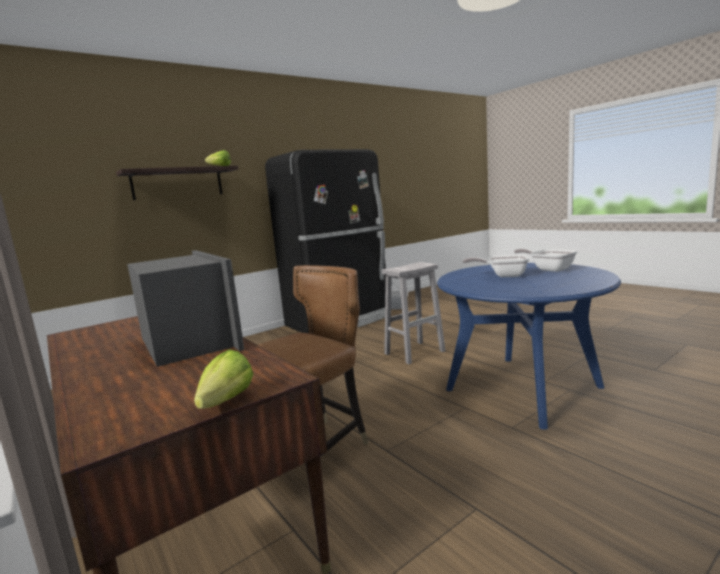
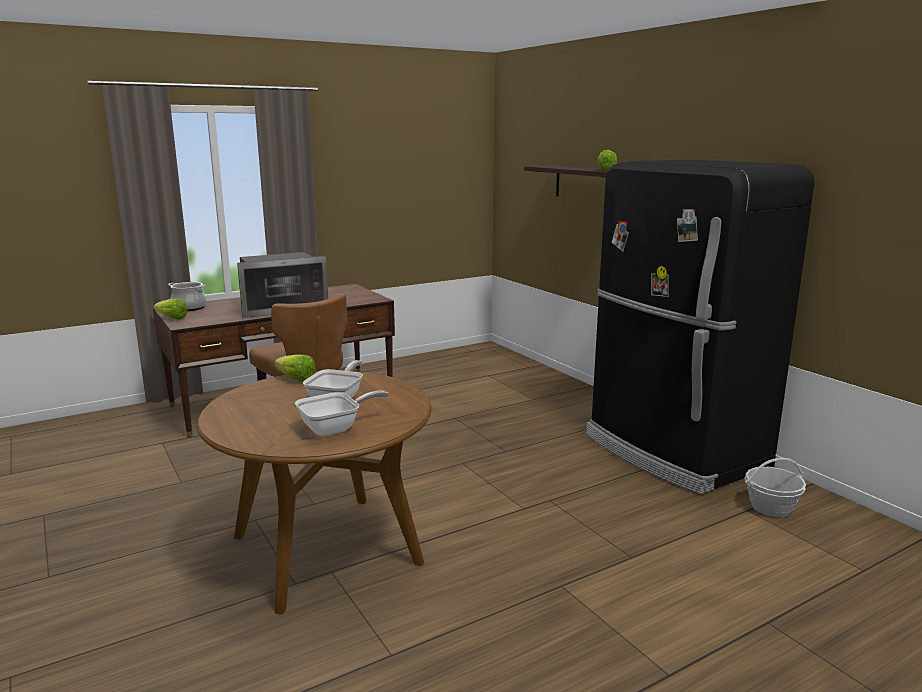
camera: 95 degrees right, 5 degrees up
(124, 414) = (189, 308): none -> cooking pot
(415, 352) = (495, 496): white stool -> none
(475, 289) = (294, 379): none -> lettuce
(522, 388) = (326, 549): blue dining table -> brown dining table

